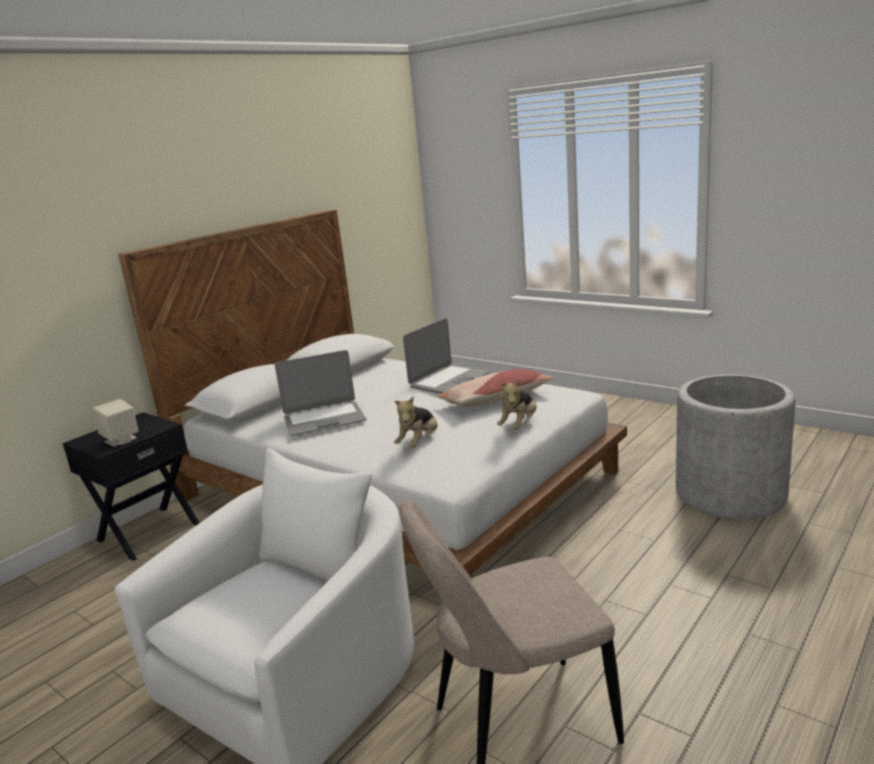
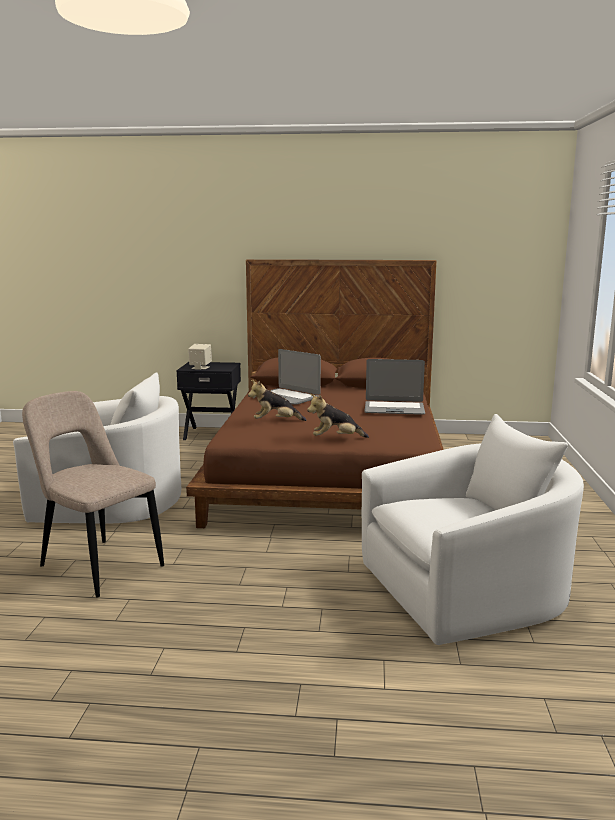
camera: 55 degrees right, 5 degrees down
(398, 484) = (332, 472): white bed -> brown bed
(495, 399) = (376, 426): pillow -> none
(730, 494) = (468, 592): grey planter -> white armchair

